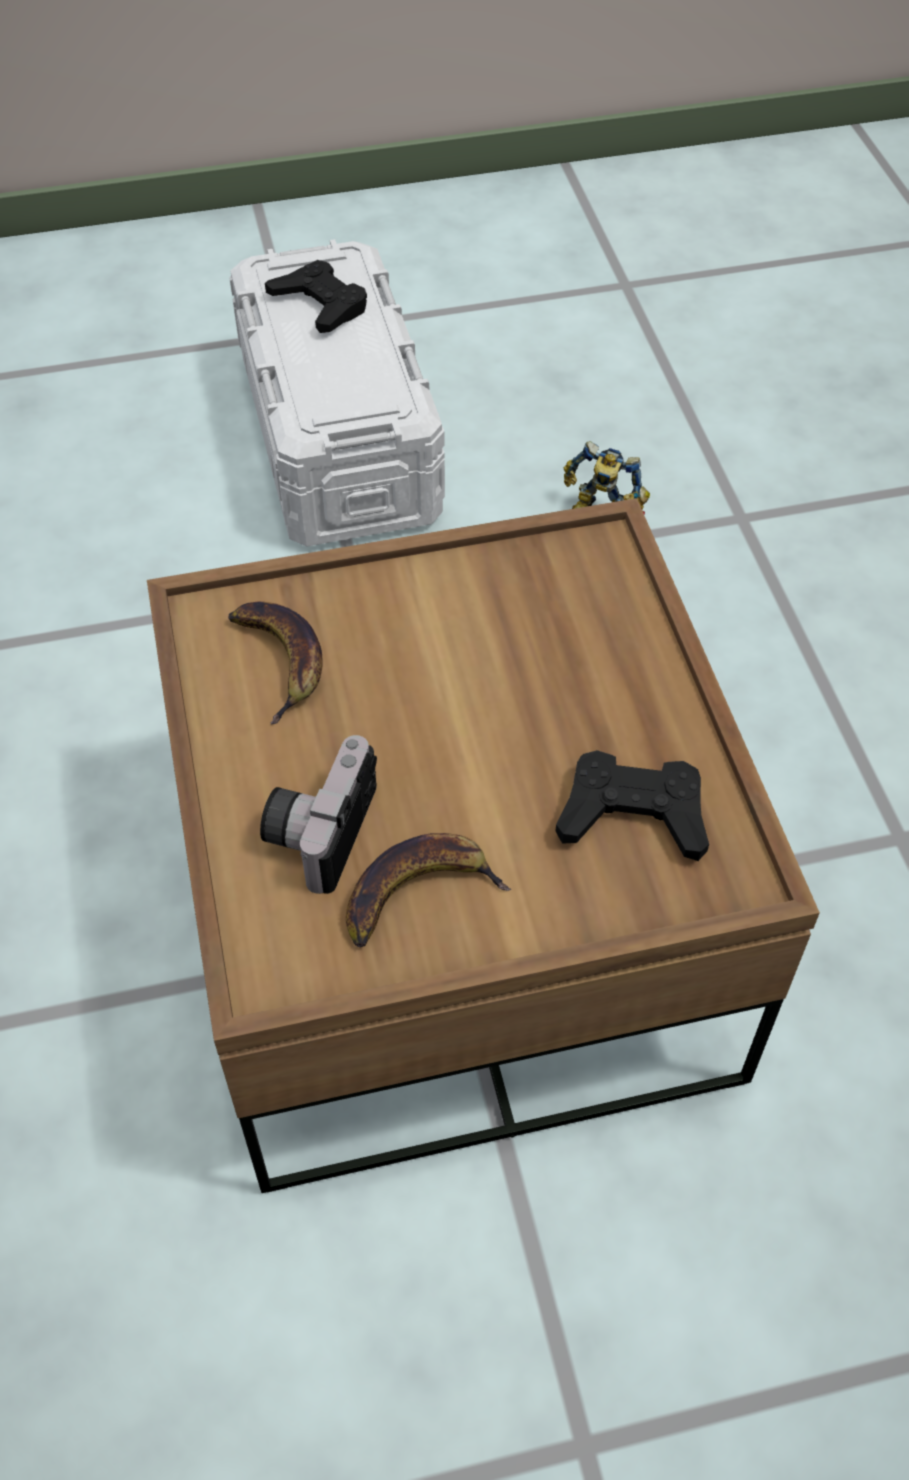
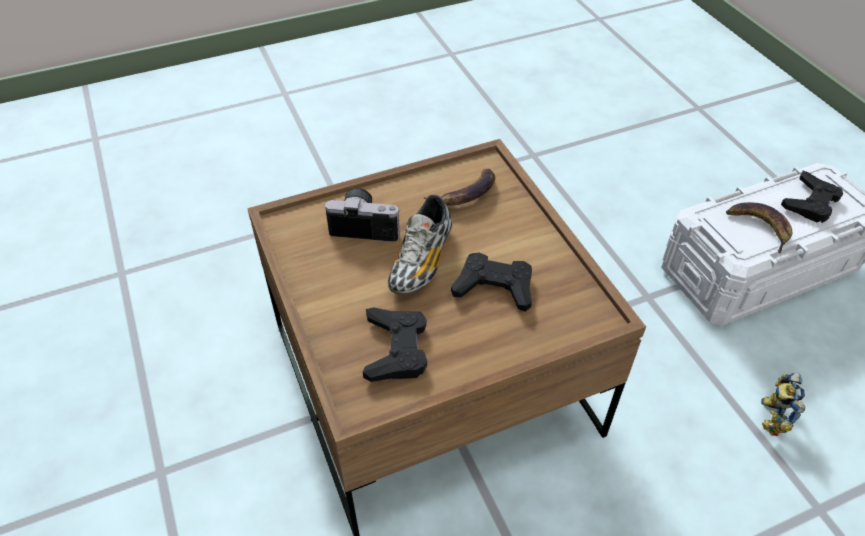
camera: 80 degrees right, 5 degrees down
(418, 892) = (333, 265): banana -> banana (760, 227)
(437, 751) = (421, 261): none -> shoe
(519, 660) = (494, 287): none -> black game controller

